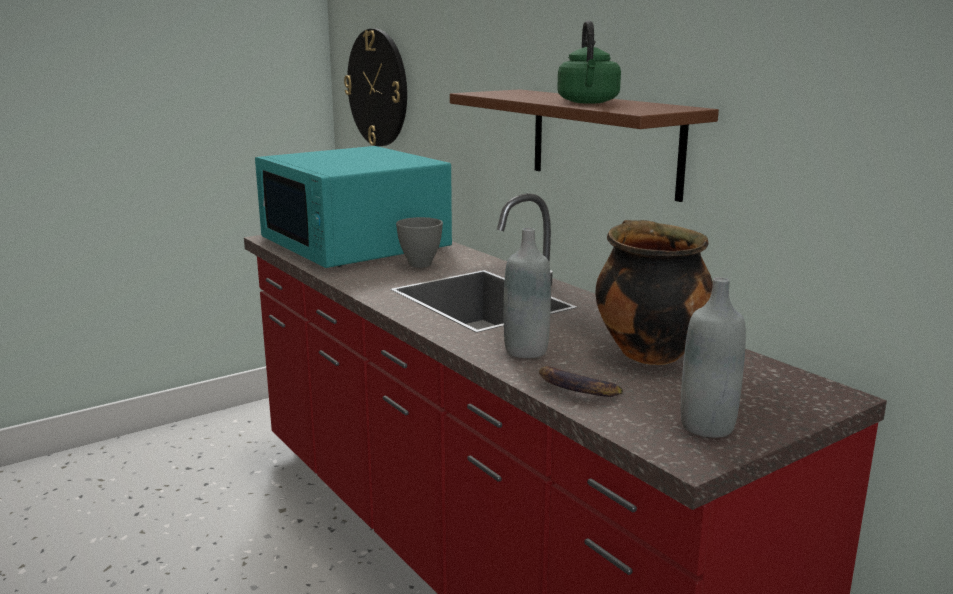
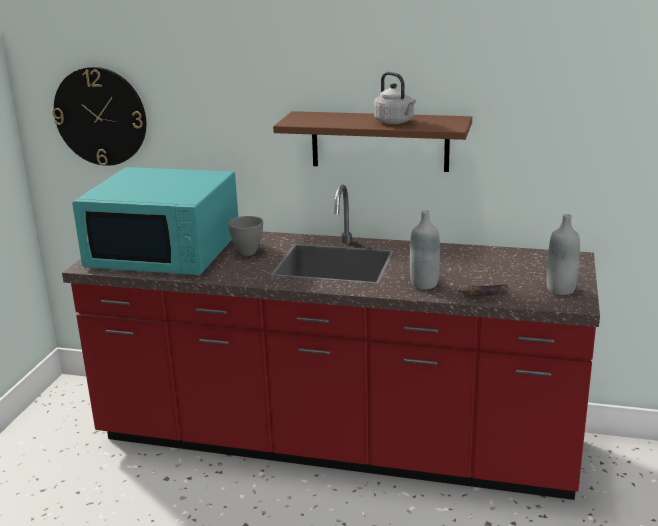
camera: 40 degrees left, 5 degrees up
(588, 102) = (395, 122): green kettle -> grey kettle
(647, 353) = (475, 264): cooking pot -> none

